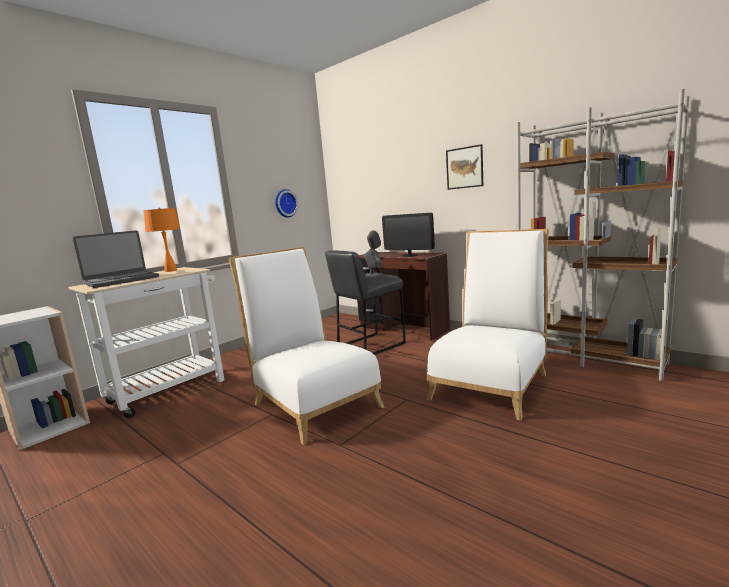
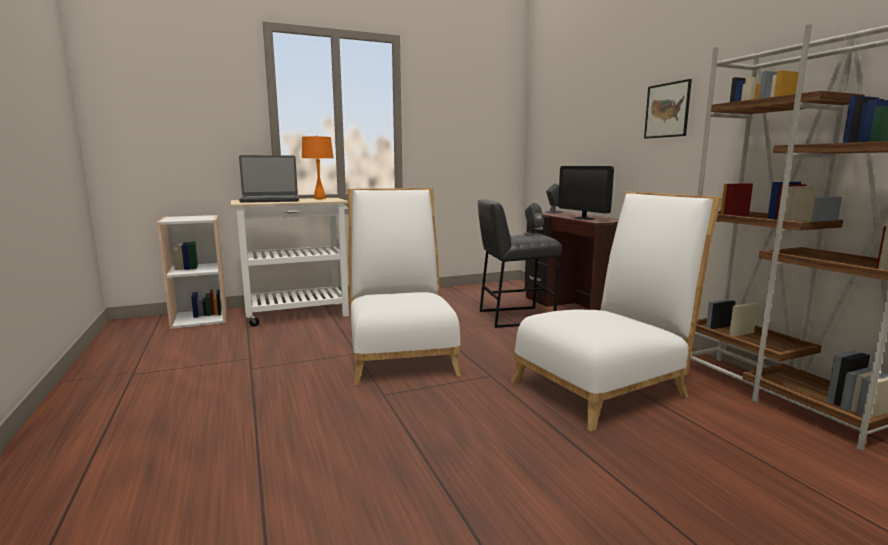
camera: 25 degrees right, 0 degrees up
(285, 203) = (466, 143): wall clock -> none

